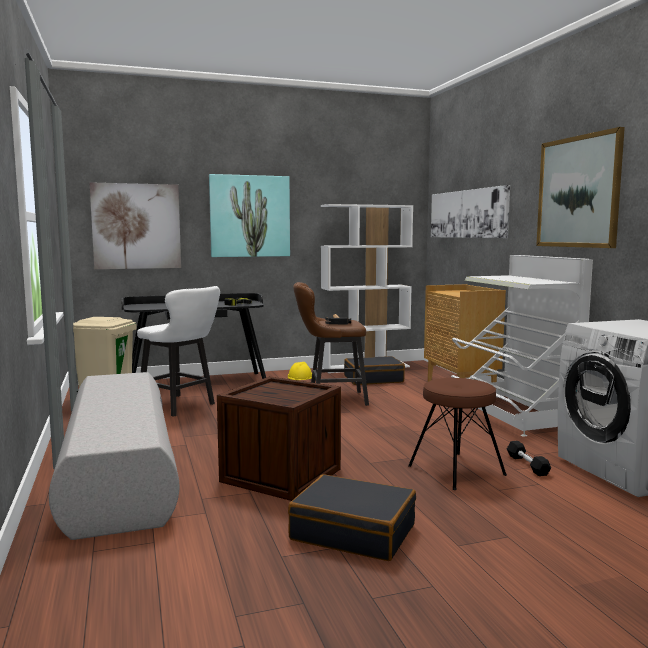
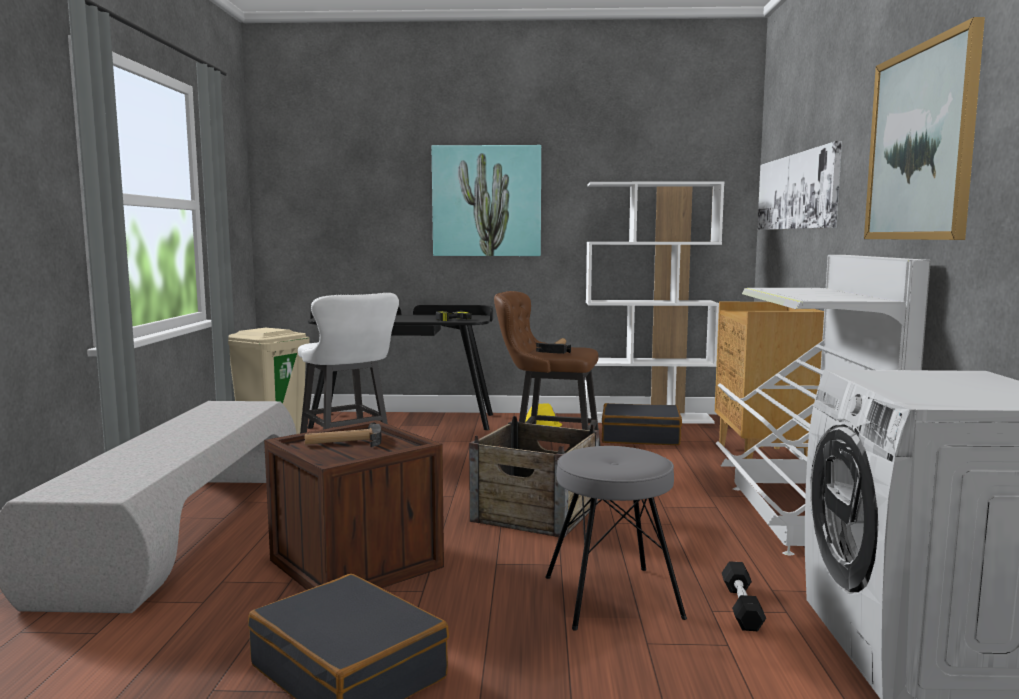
camera: 20 degrees right, 0 degrees up
(136, 226) = (341, 215): picture -> none
(270, 392) = (344, 442): none -> hammer
(360, 431) = (536, 512): none -> crate
(456, 470) = (611, 597): brown stool -> grey stool

